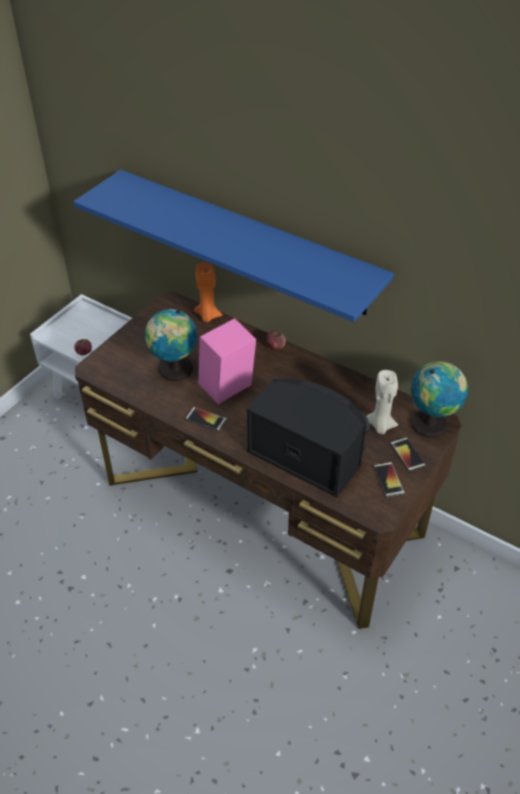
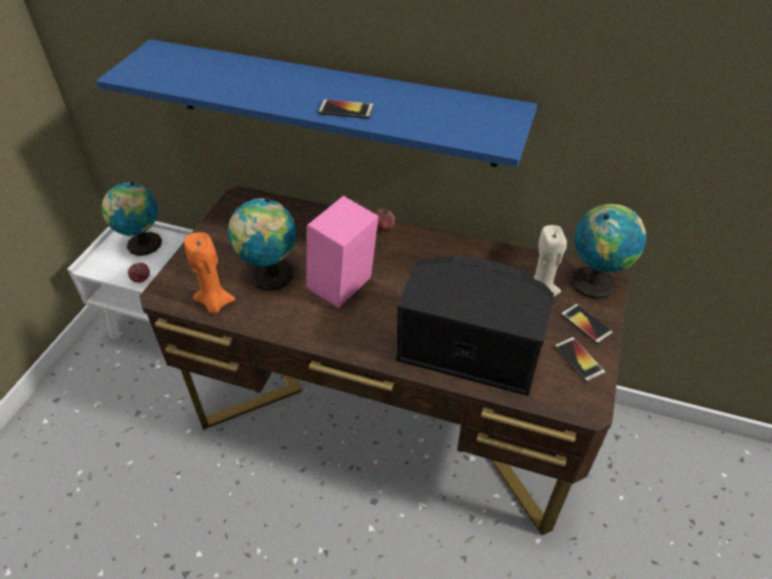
camera: 15 degrees left, 0 degrees up
(91, 325) = (142, 245): none -> globe
(206, 419) = (330, 330): phone -> phone (346, 110)
(207, 316) = (290, 207): orange candle -> orange candle (214, 303)

